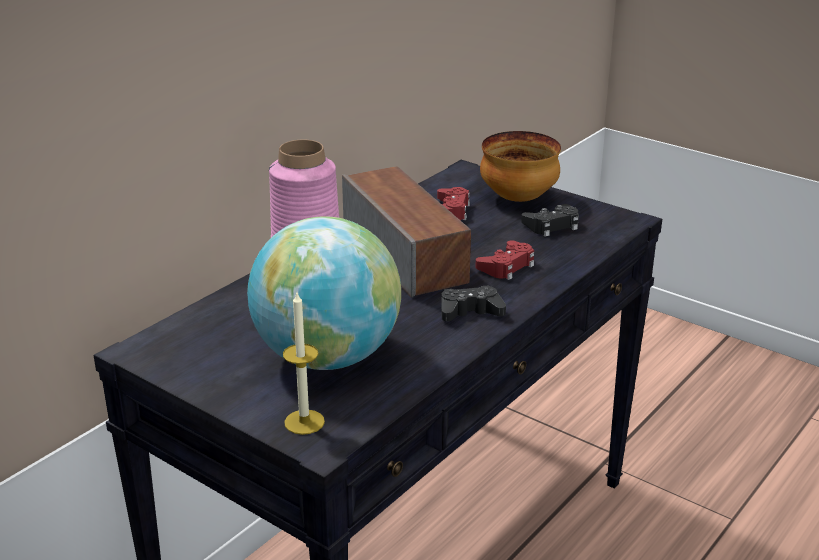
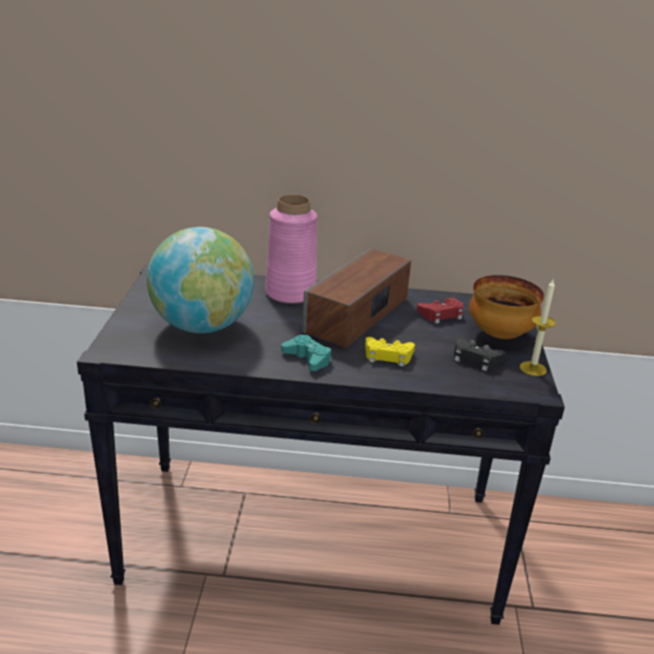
camera: 55 degrees right, 0 degrees up
(304, 422) = (126, 339): candle -> candle (533, 368)
(470, 312) = (307, 358): black game controller -> turquoise game controller
(506, 266) = (388, 356): red game controller -> yellow game controller

